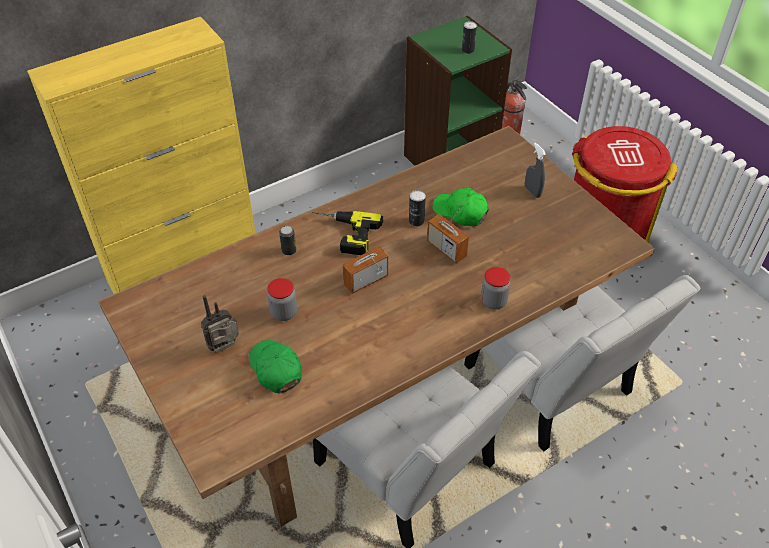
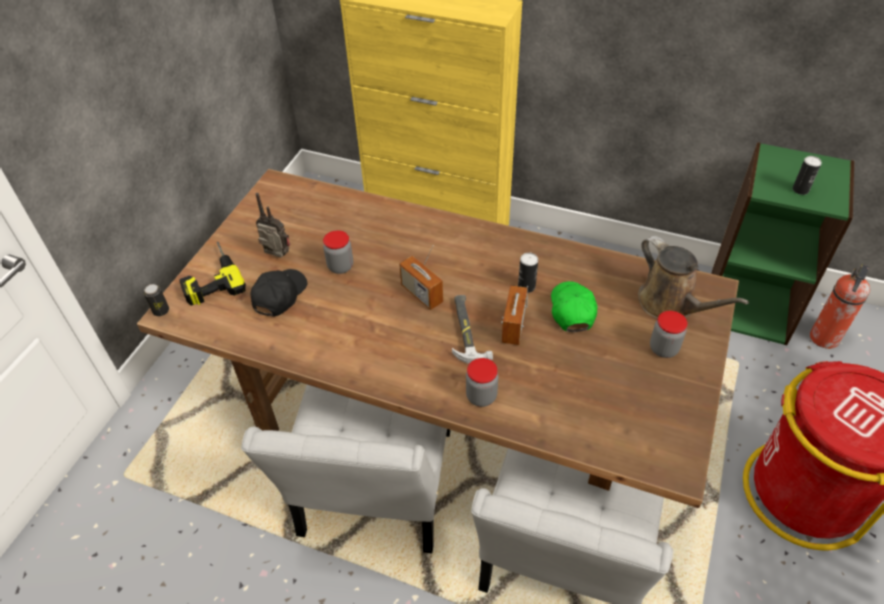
camera: 55 degrees right, 0 degrees up
(275, 369) = (279, 296): green cap -> black cap
(289, 250) = (409, 230): can -> can (161, 311)
(343, 234) = (460, 250): power drill -> power drill (210, 277)
(365, 280) = (421, 294): radio -> radio turned 150 degrees counterclockwise
(427, 275) = (467, 330): none -> hammer
(500, 165) = (671, 304): none -> brown watering can
(532, 192) = (663, 349): grey spray bottle -> jar

